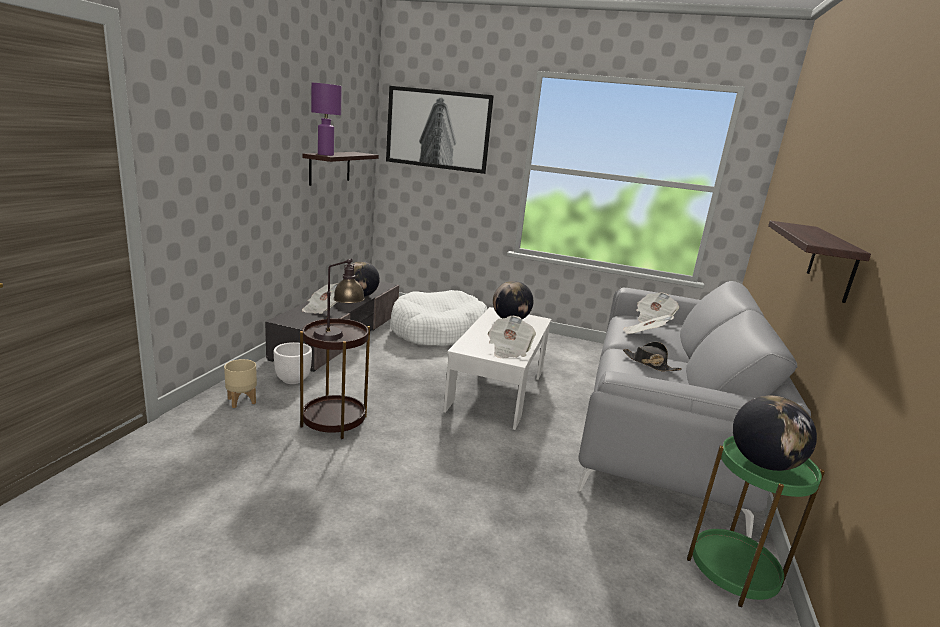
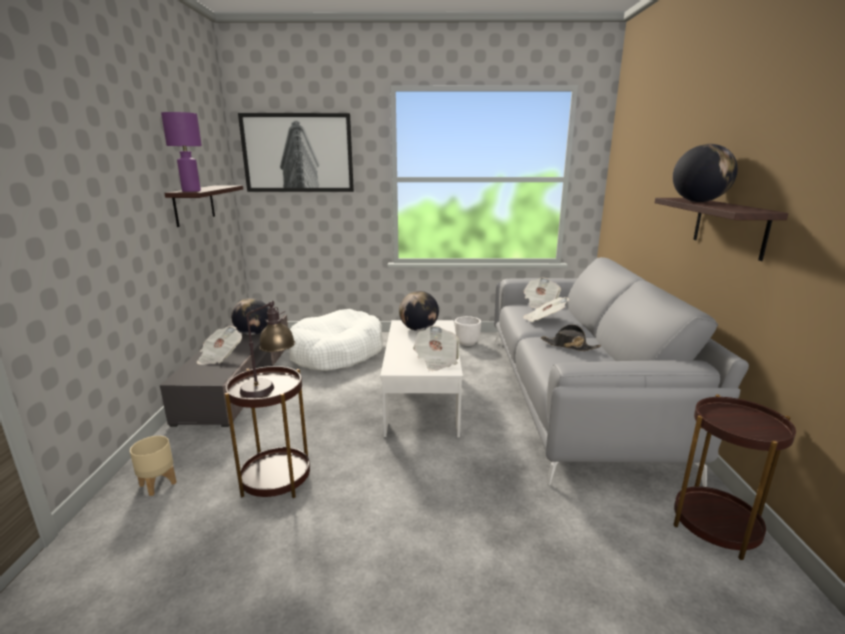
camera: 15 degrees left, 0 degrees up
(293, 379) = (209, 442): white planter -> white planter (467, 343)
(733, 572) = (715, 526): green side table -> brown side table
(763, 463) = (737, 423): globe -> globe (698, 201)

